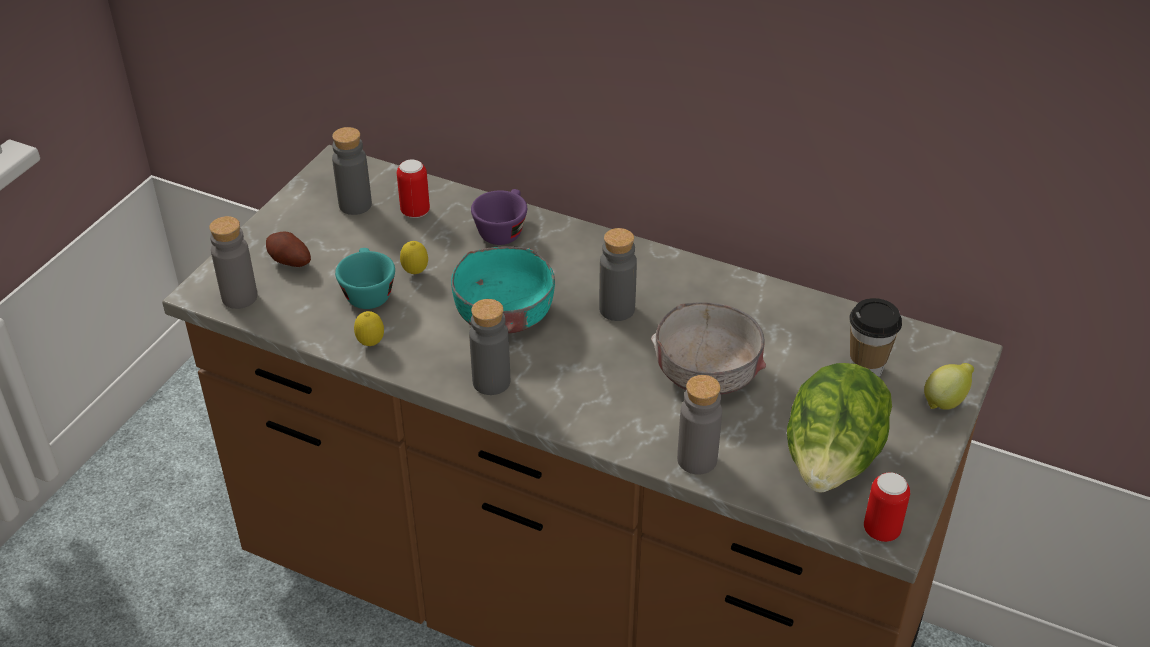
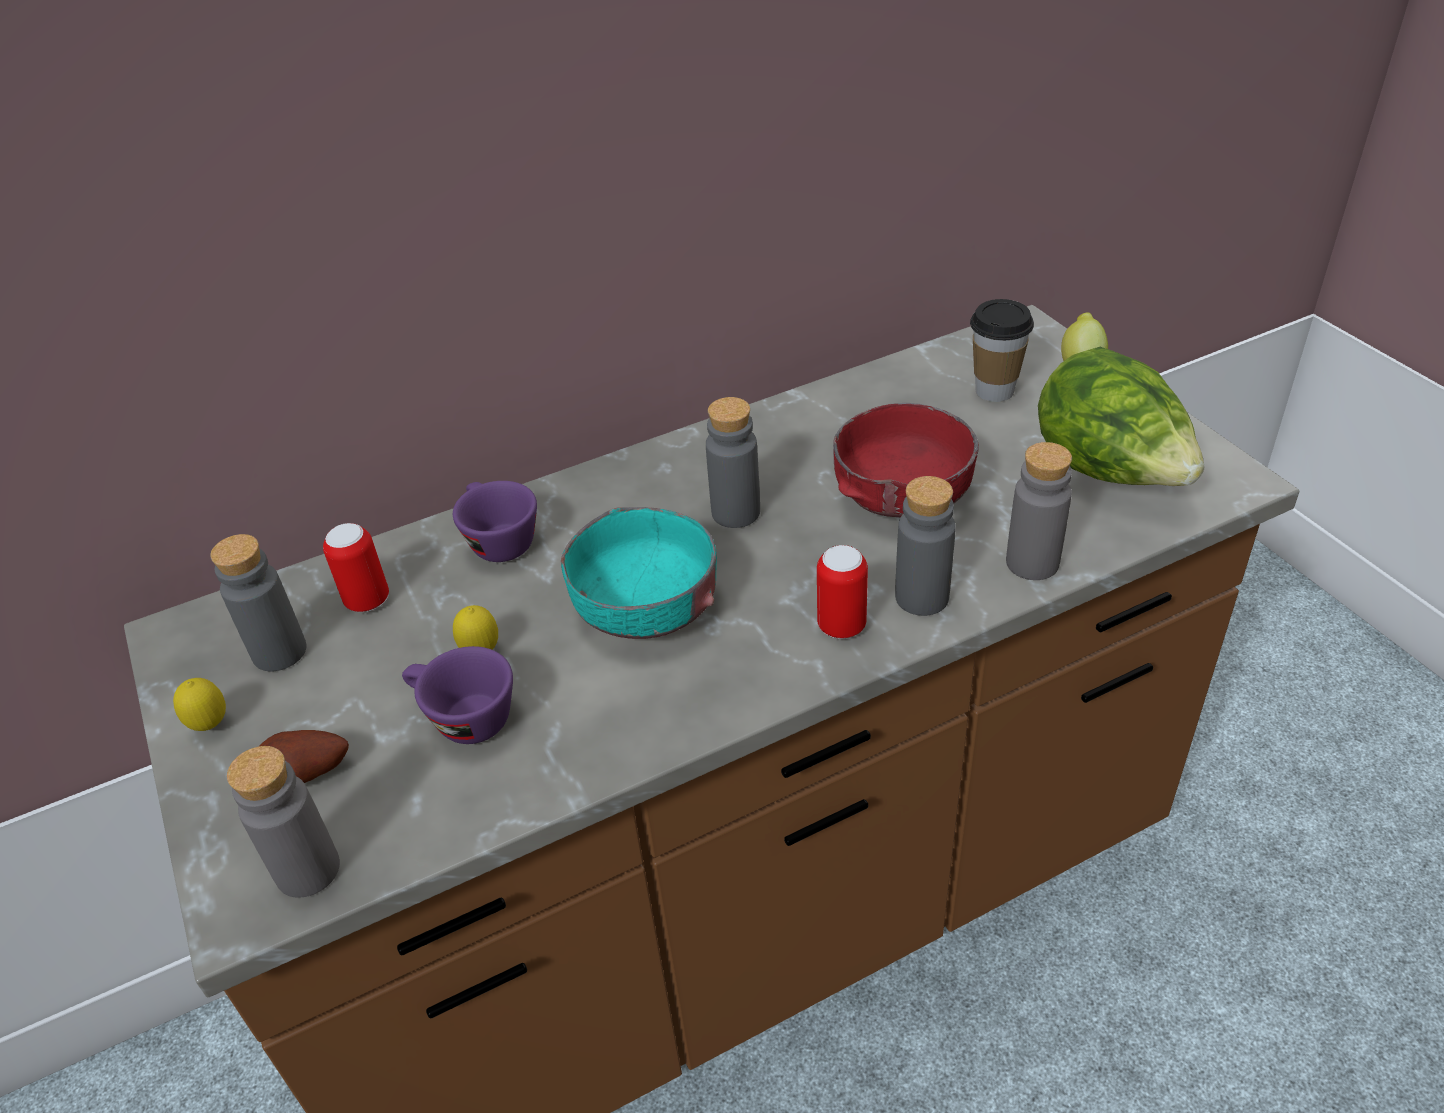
camera: 50 degrees left, 0 degrees up
(367, 292) = (462, 718): turquoise cup -> purple cup
(371, 344) = (567, 761): lemon -> lemon (211, 726)
(491, 382) = (754, 673): grey bottle -> grey bottle (922, 597)
(707, 373) = (904, 493): grey bowl -> red bowl
(881, 531) = (1231, 485): can -> can (841, 626)

